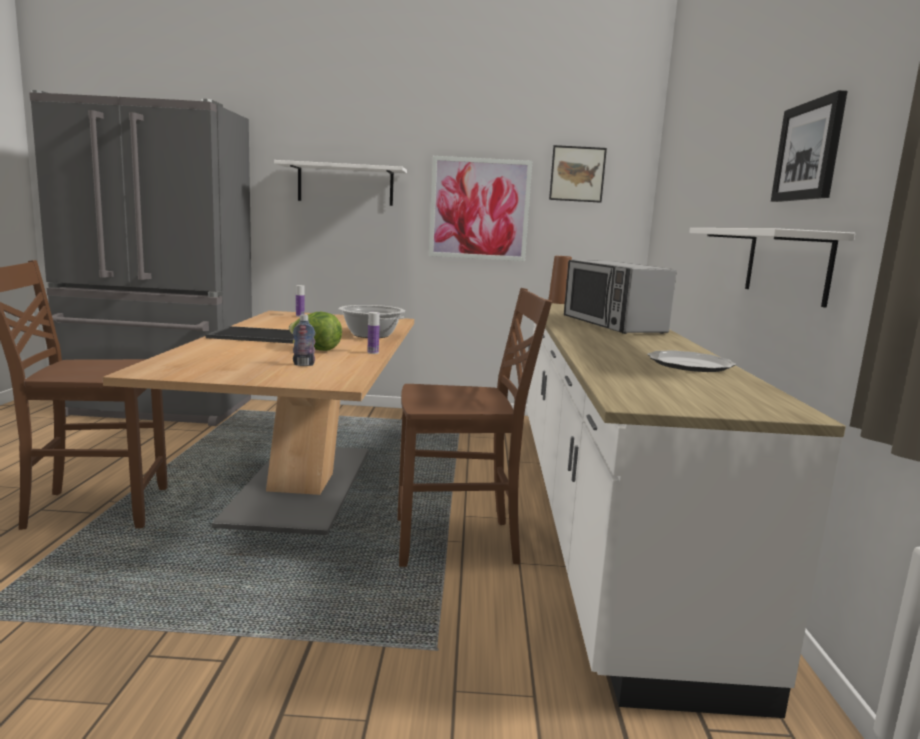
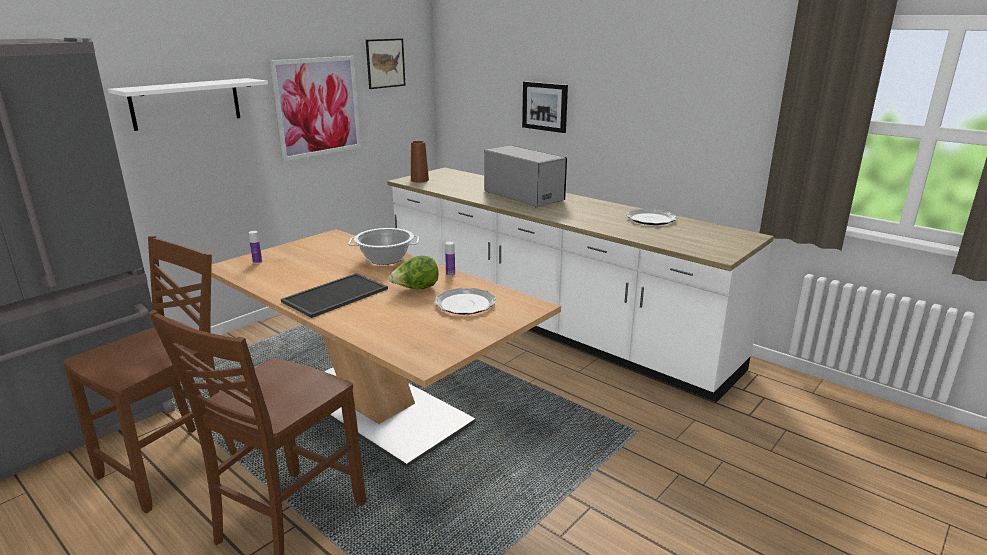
camera: 50 degrees left, 10 degrees up
(304, 364) = (465, 304): bottle -> plate
(458, 542) = (535, 380): brown chair -> brown chair (173, 465)
(612, 325) = (523, 196): microwave -> microwave turned 150 degrees counterclockwise
(786, 264) = (659, 147): white shelf -> none
(809, 151) = (670, 84): picture -> picture (545, 106)

